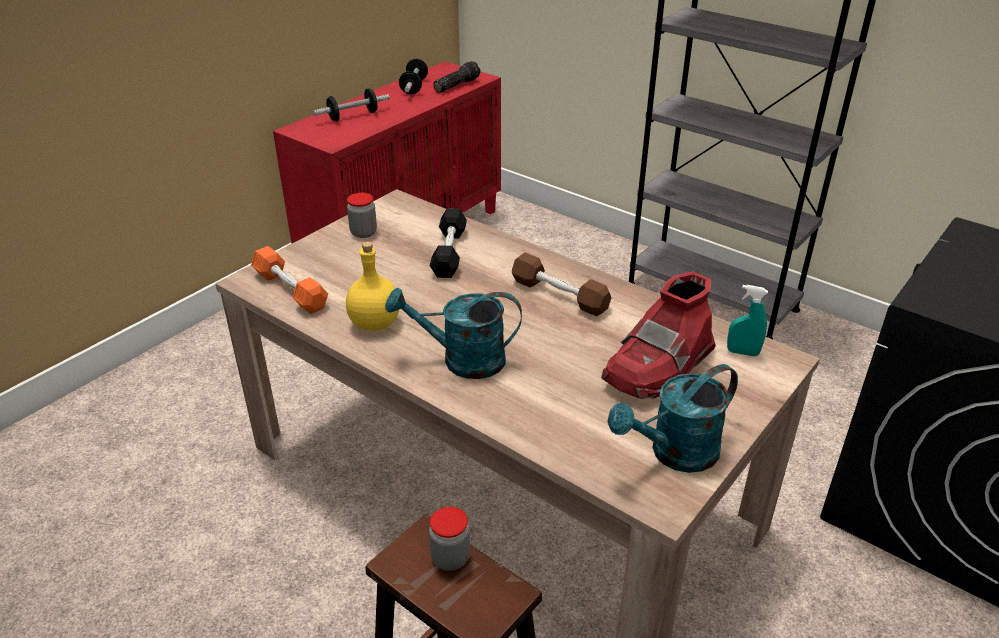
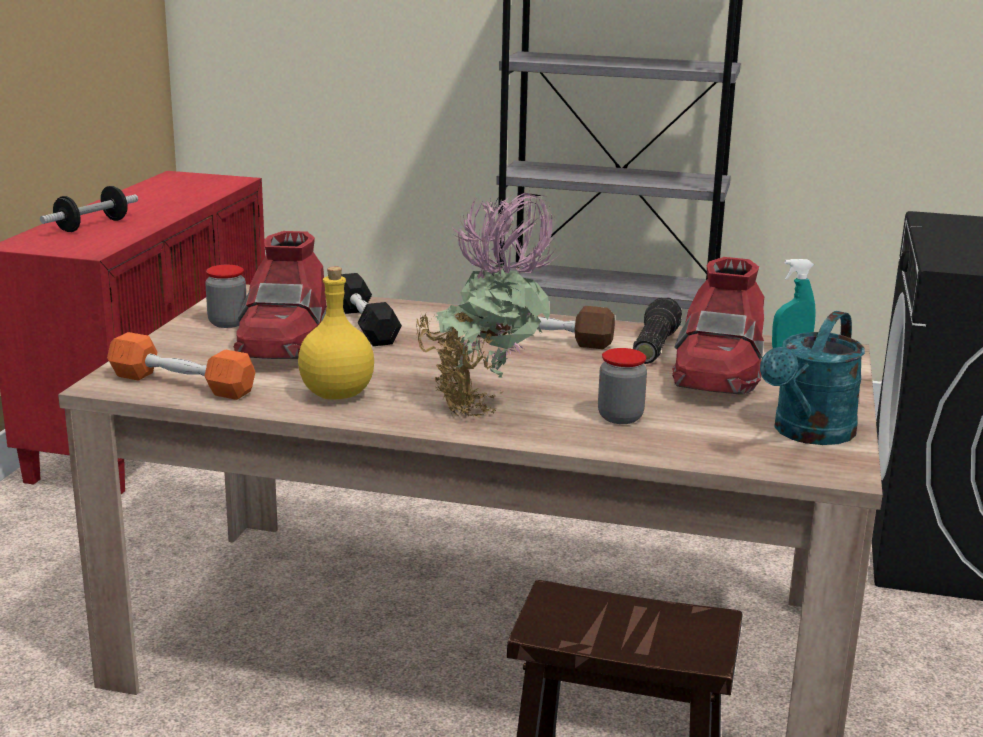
camera: 25 degrees left, 15 degrees down
(382, 263) = (284, 344): none -> red boot
(414, 87) = (151, 194): dumbbell -> none
(450, 558) = (607, 609): jar -> jar (620, 417)
(456, 85) = (209, 188): flashlight -> flashlight (652, 346)
(462, 360) = (486, 406): turquoise watering can -> potted plant

